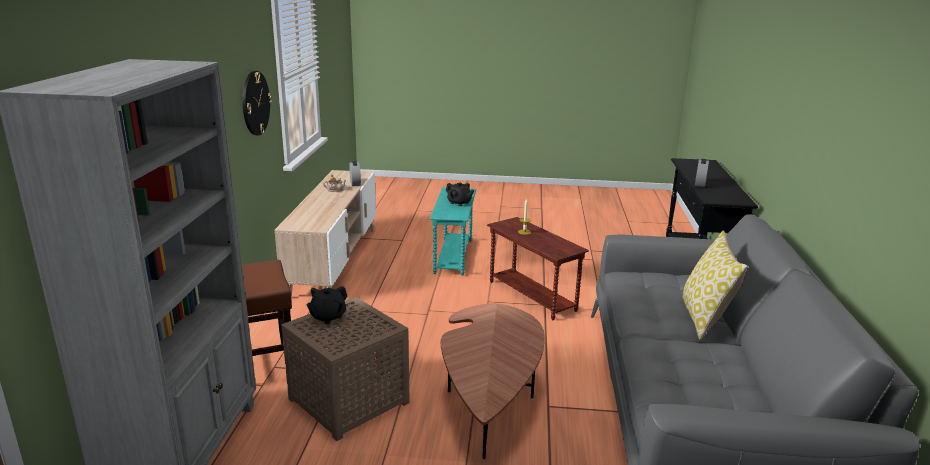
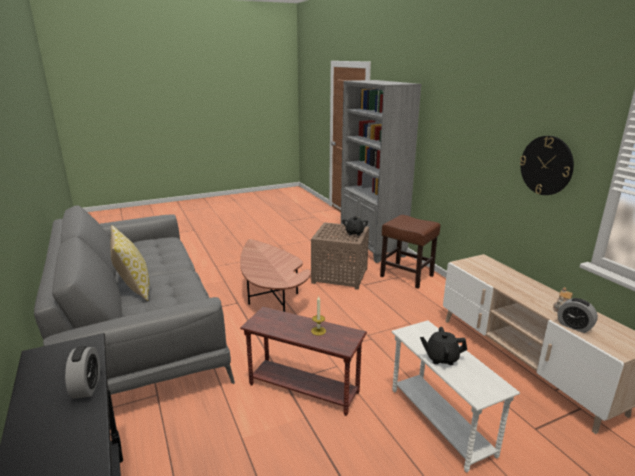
camera: 150 degrees right, 0 degrees up
(454, 256) = (440, 422): turquoise side table -> white side table

